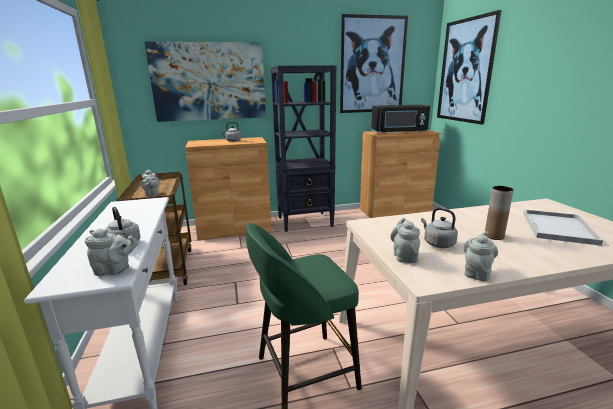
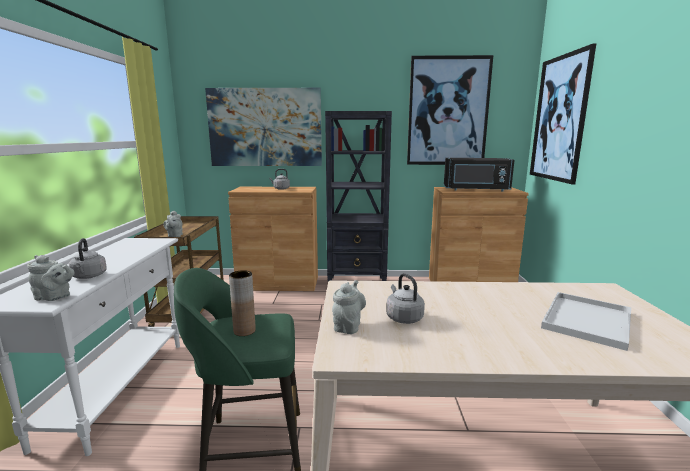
camera: 15 degrees right, 5 degrees down
(476, 272) = (412, 356): grey teapot -> none
(494, 236) = (484, 319): brown vase -> brown vase (244, 331)

